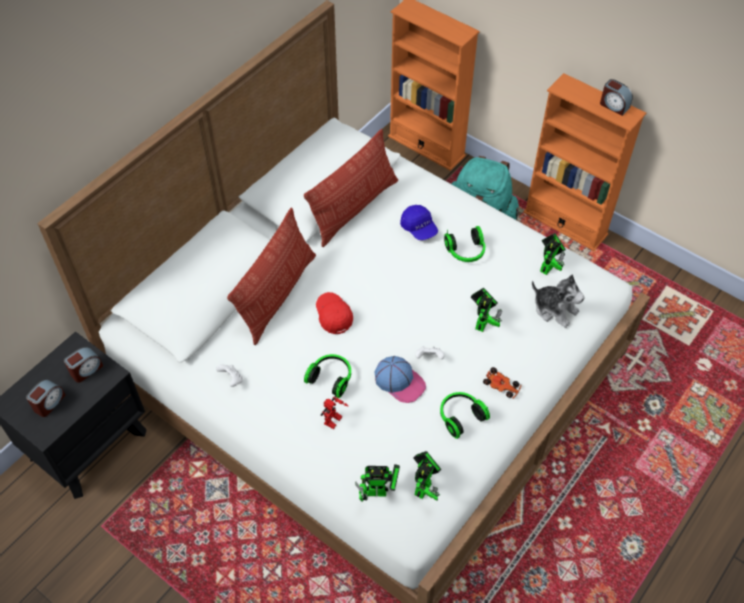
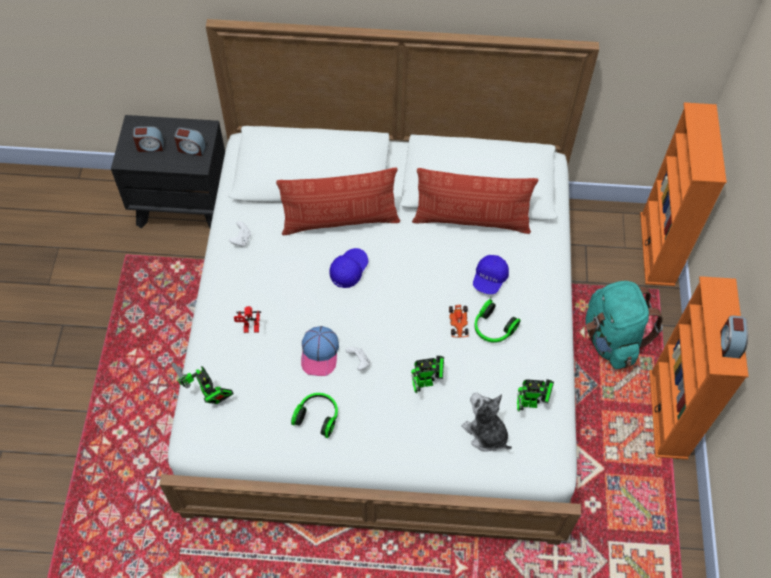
camera: 55 degrees right, 5 degrees up
(331, 378) = (289, 303): headphones -> none
(333, 316) = (349, 270): red cap -> blue cap
(424, 486) = (235, 426): toy robot -> none
(502, 385) = (371, 432): toy car -> toy car (458, 323)
(555, 309) = (485, 433): plush toy -> plush toy turned 135 degrees clockwise

